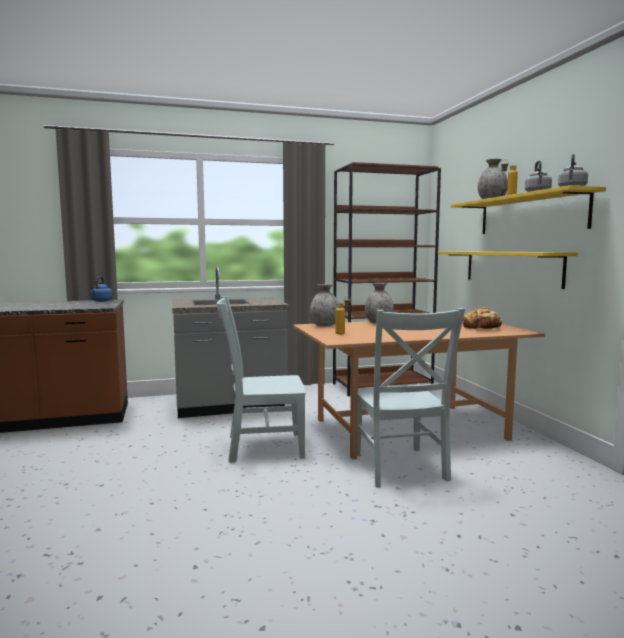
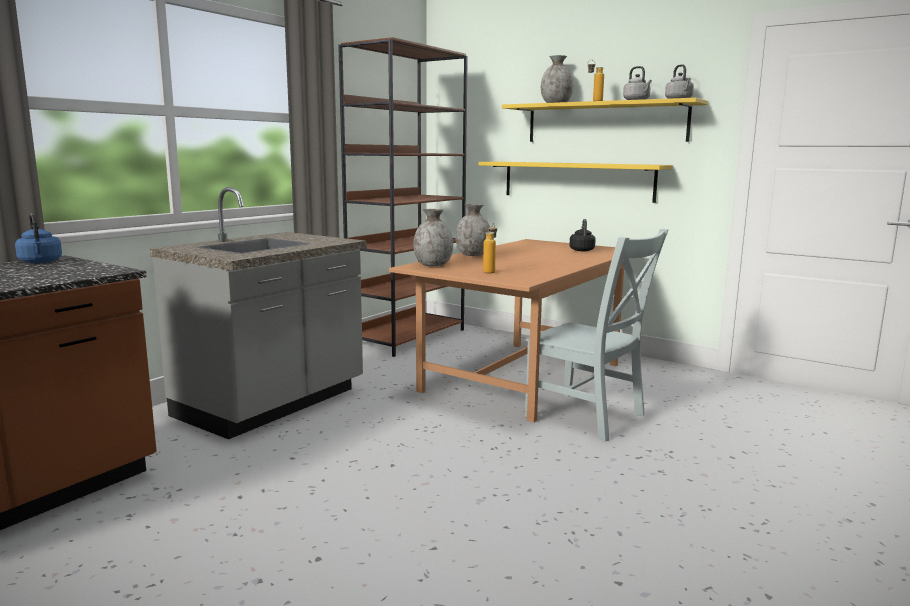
camera: 40 degrees left, 5 degrees up
(261, 446) = (419, 440): grey chair -> none
(482, 328) = (581, 250): bread -> black kettle

